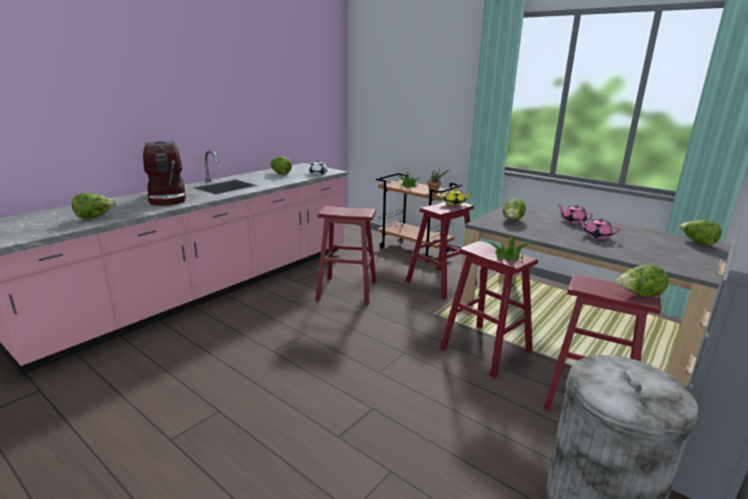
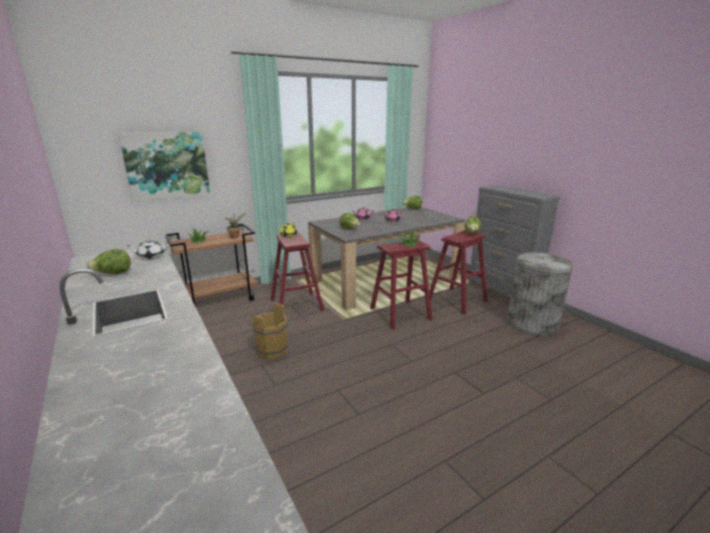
camera: 70 degrees left, 0 degrees up
(95, 217) = (186, 426): lettuce -> none
(168, 197) = (133, 355): coffee machine -> none
(347, 290) = (270, 351): red stool -> brown bucket
(411, 110) = (167, 165): none -> picture

